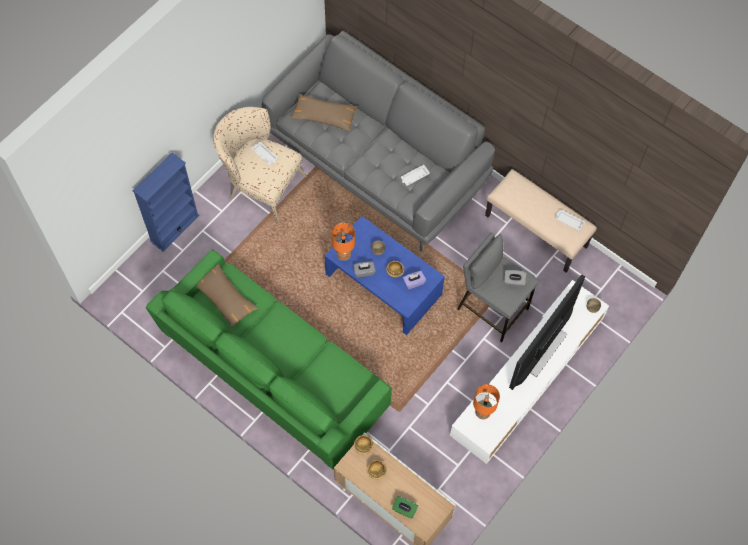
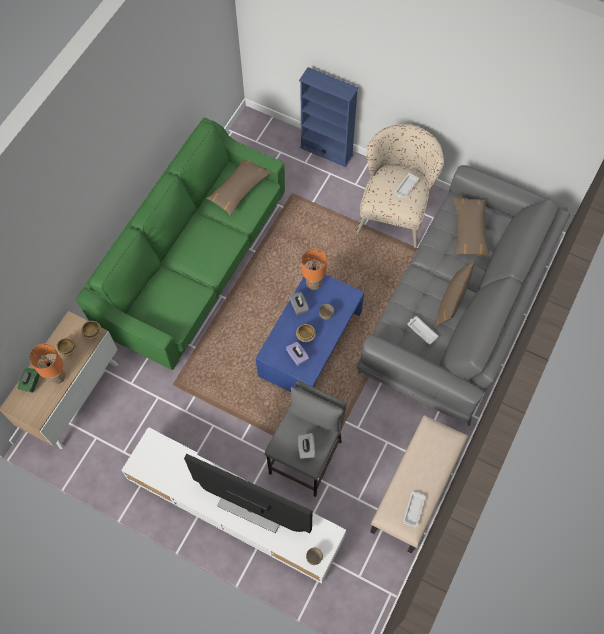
camera: 80 degrees right, 0 degrees up
(391, 147) = (451, 301): none -> brown pillow
(482, 412) = (166, 455): orange table lamp -> orange table lamp (58, 377)

